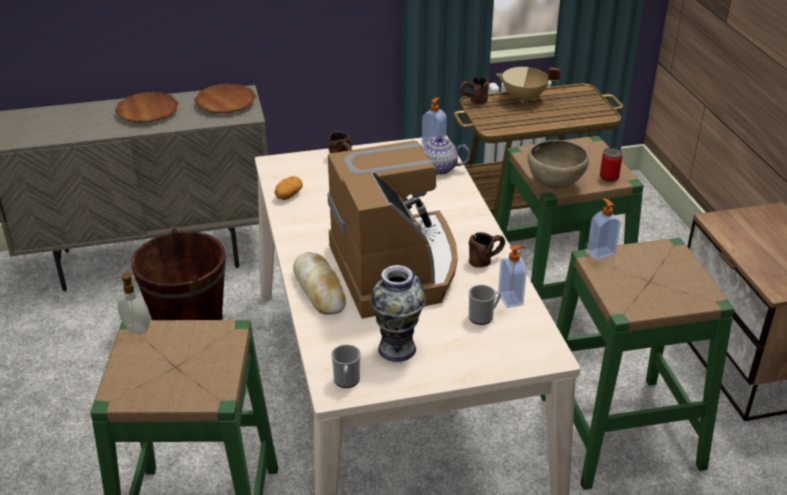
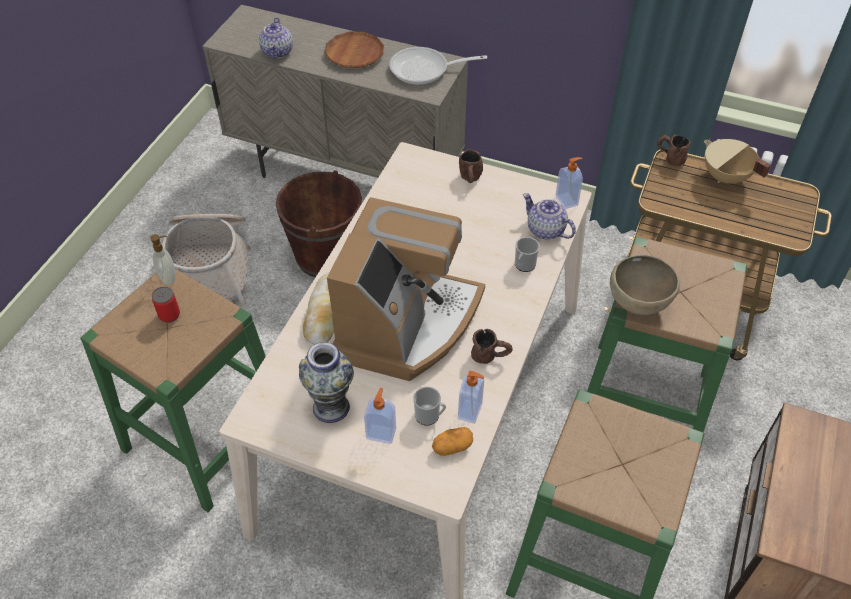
camera: 35 degrees right, 15 degrees up
(68, 132) = (278, 51): none -> teapot
(74, 384) = (210, 267): none -> basket
(225, 103) = (424, 70): brown plate -> frying pan
(288, 195) = (390, 198): potato -> potato (452, 447)
(346, 381) = (265, 416): mug -> mug (523, 265)
(600, 252) = (603, 406): soap dispenser -> soap dispenser (381, 433)
(609, 177) = (703, 322): can -> can (169, 315)

